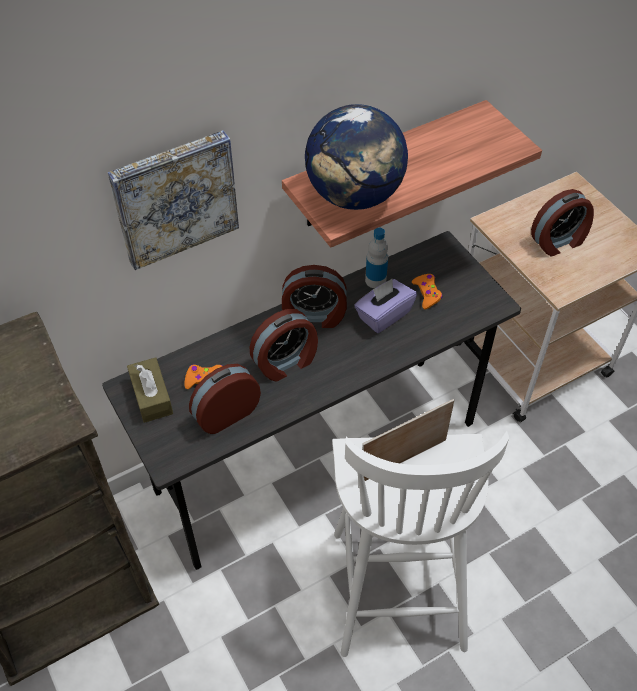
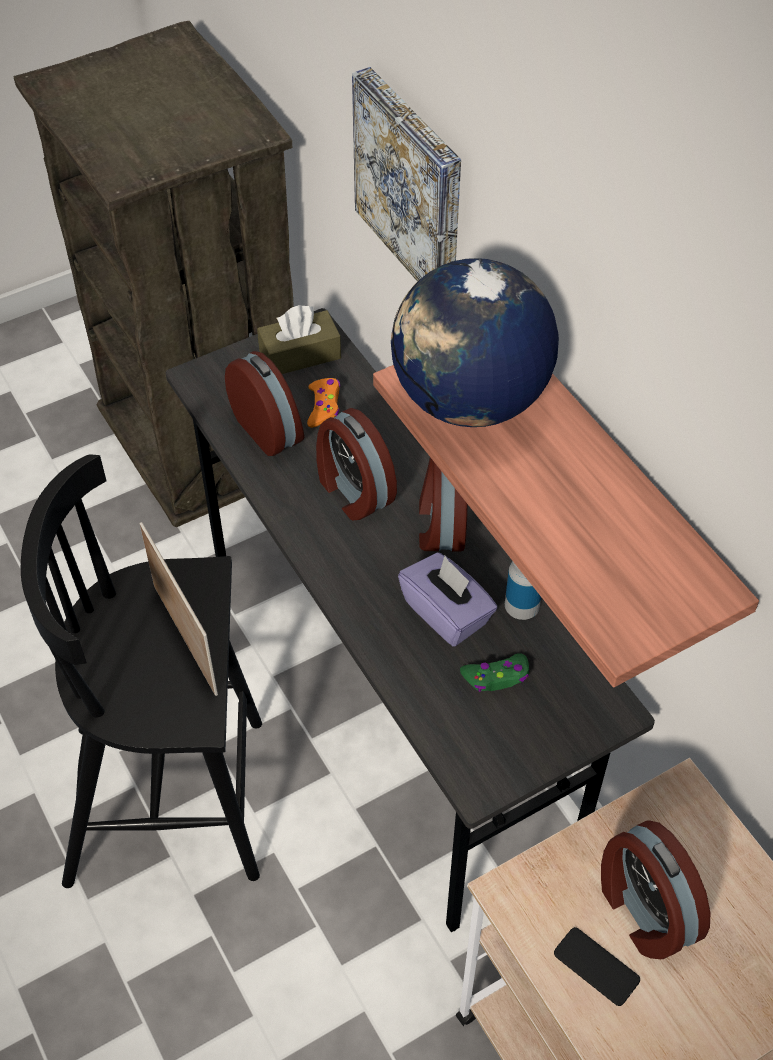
camera: 90 degrees right, 0 degrees up
(397, 583) = (175, 799): white stool -> black stool
(427, 294) = (496, 677): orange game controller -> green game controller
(591, 261) = (596, 966): none -> phone

